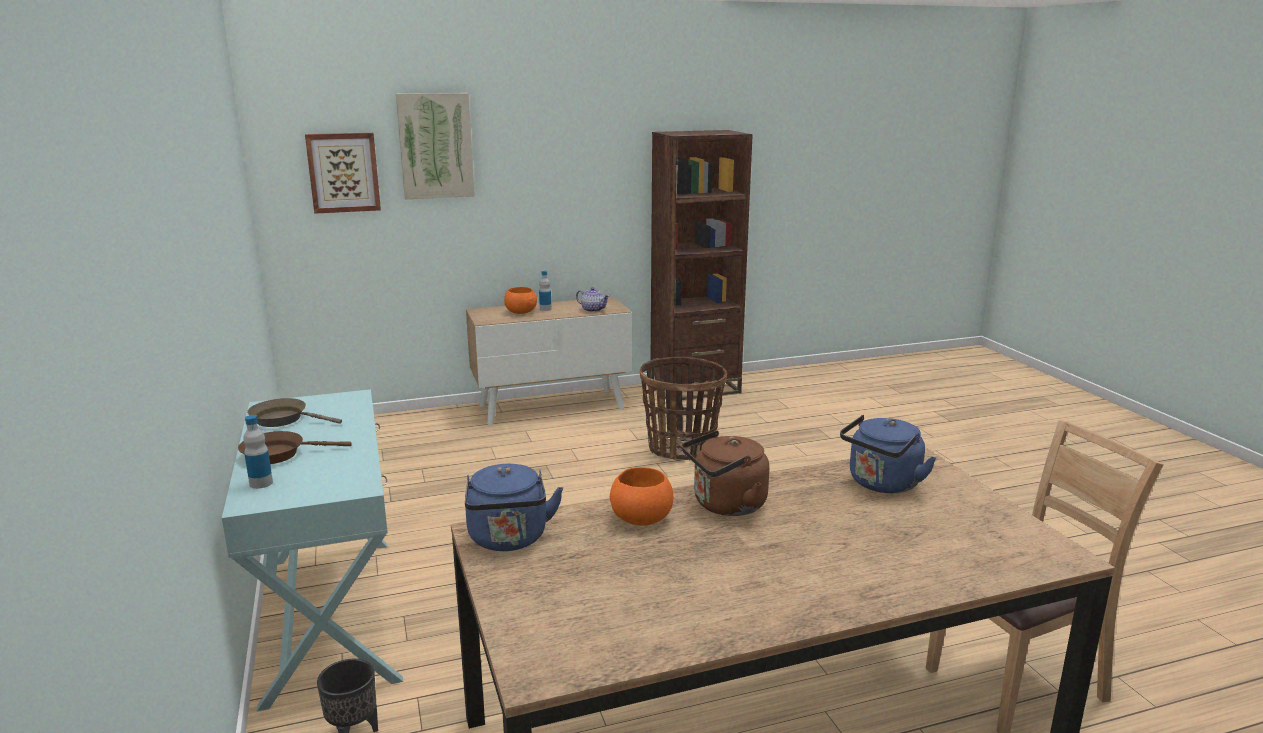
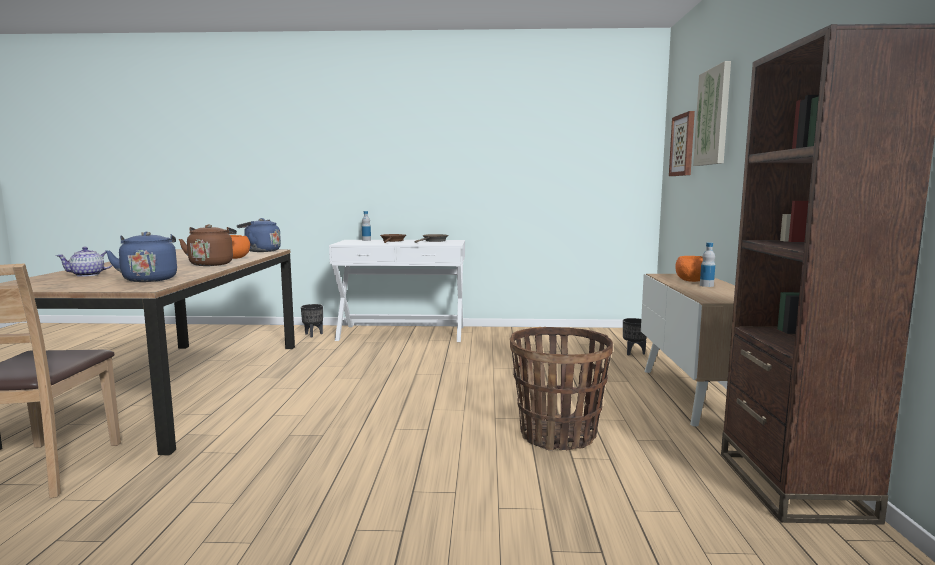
camera: 110 degrees right, 10 degrees down
(330, 615) = (402, 333): turquoise console table -> white console table
(419, 431) = (634, 353): none -> black planter
(592, 310) = (706, 294): teapot -> teapot (88, 275)

